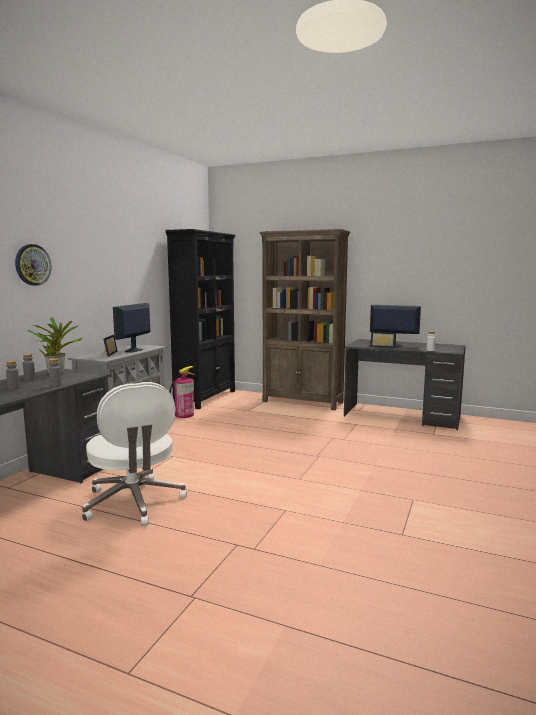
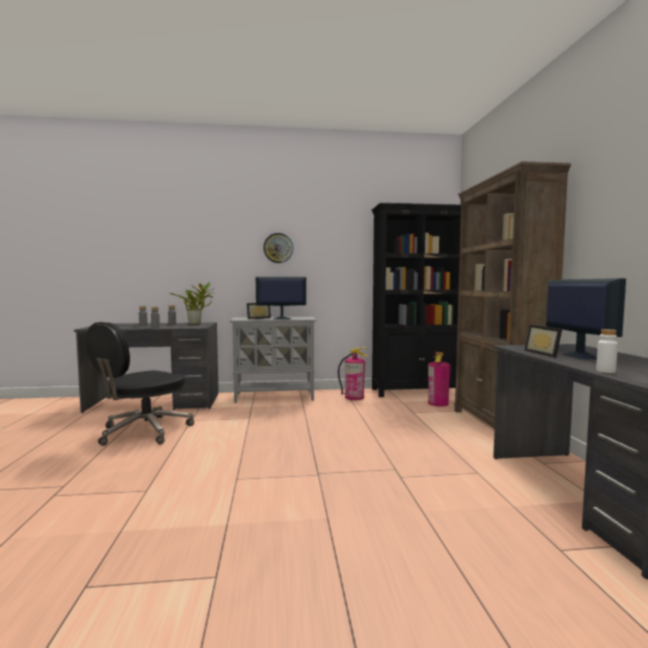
camera: 60 degrees right, 5 degrees down
(32, 265) = (207, 243): wall clock -> wall clock (278, 248)
(134, 503) = (143, 431): white office chair -> black office chair
(242, 400) = (438, 403): none -> fire extinguisher

